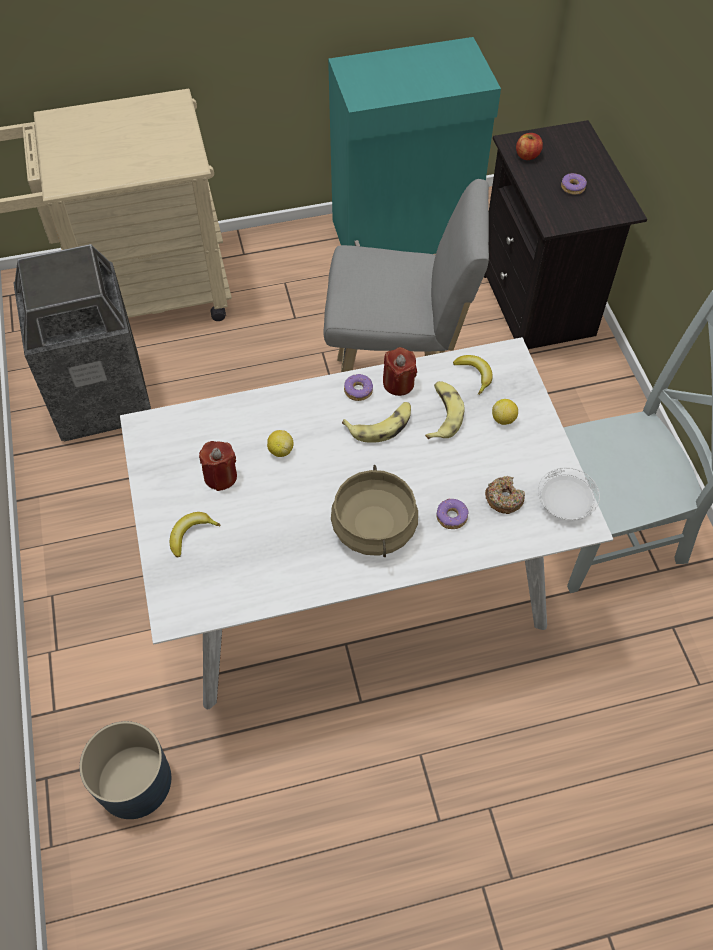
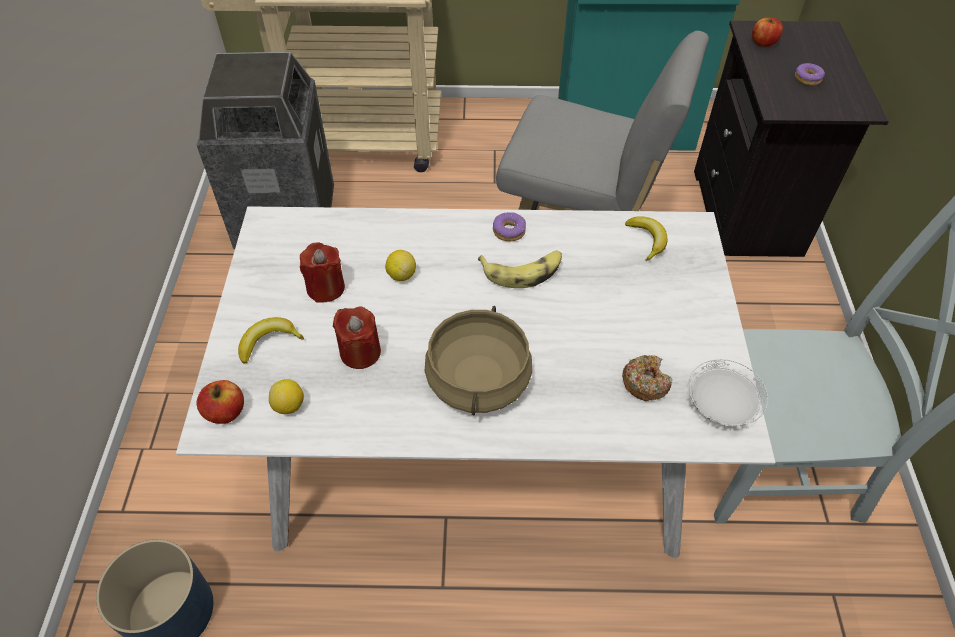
camera: 15 degrees right, 5 degrees down
(179, 601) = (225, 412): none -> apple
(398, 383) = (556, 232): red candle -> red candle (360, 352)
(442, 414) = (597, 274): banana -> none
(451, 517) = (574, 390): donut -> none
(503, 419) = (668, 293): lemon -> lemon (289, 406)

